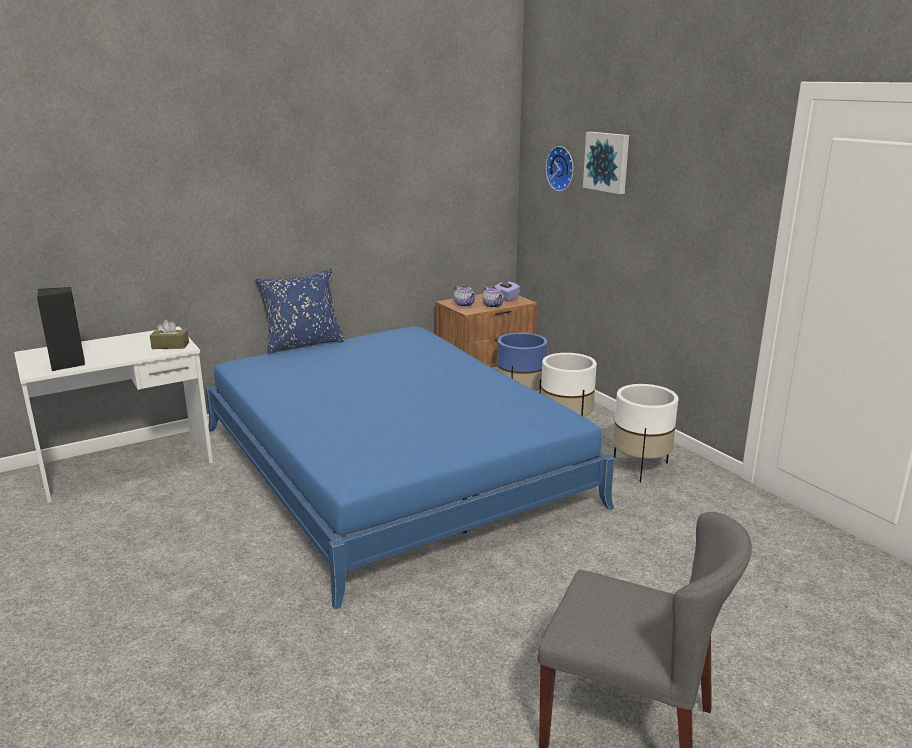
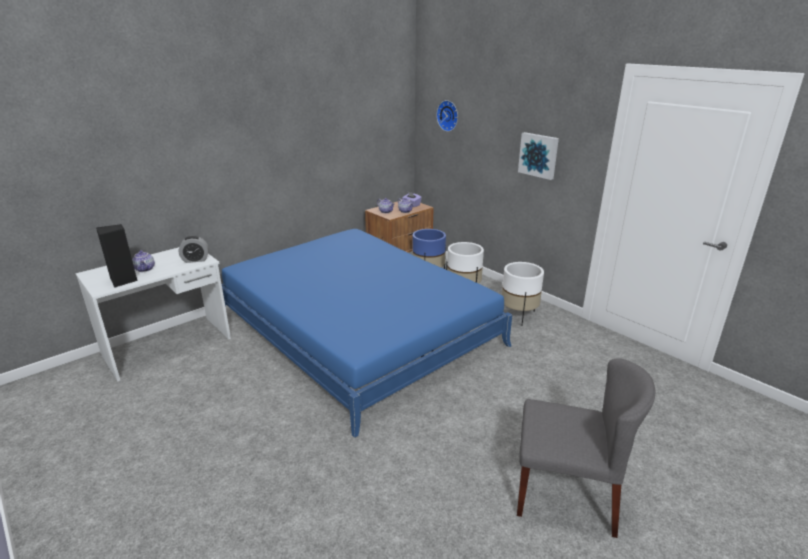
camera: 10 degrees left, 5 degrees up
(101, 352) = (145, 269): none -> teapot
(170, 346) = (195, 260): brown tissue box -> alarm clock
(303, 344) = (280, 248): blue pillow -> none
(607, 162) = (483, 112): picture -> picture (539, 155)

